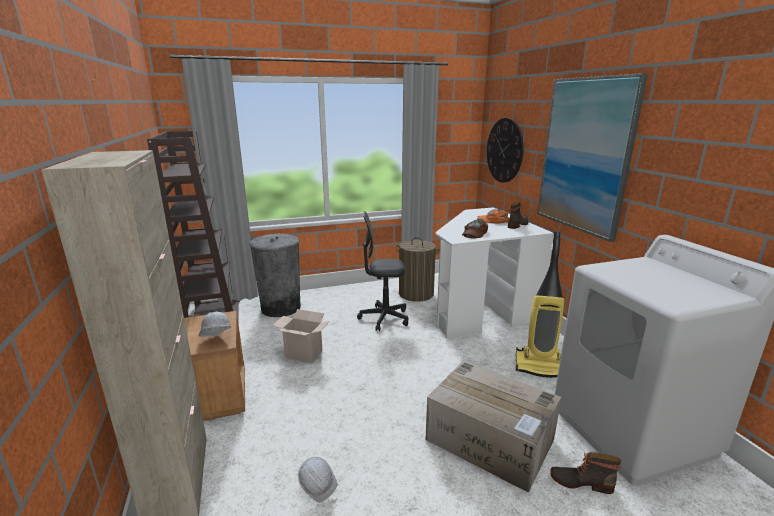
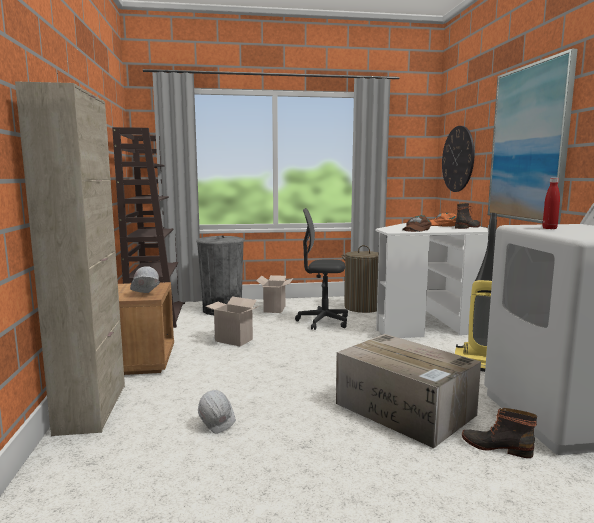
camera: 10 degrees right, 10 degrees down
(333, 303) = (275, 309): none -> cardboard box
(630, 276) = (549, 228): none -> red bottle

